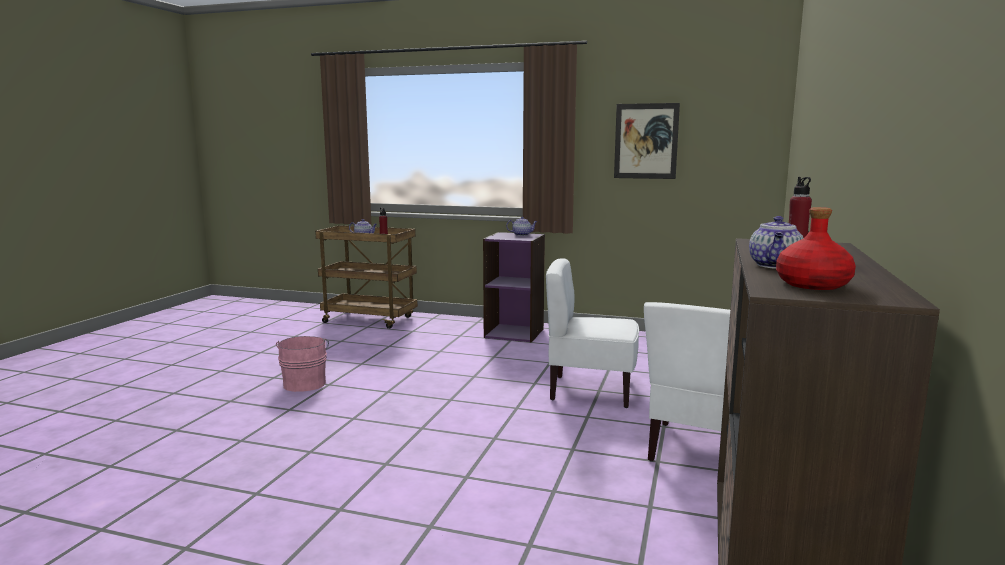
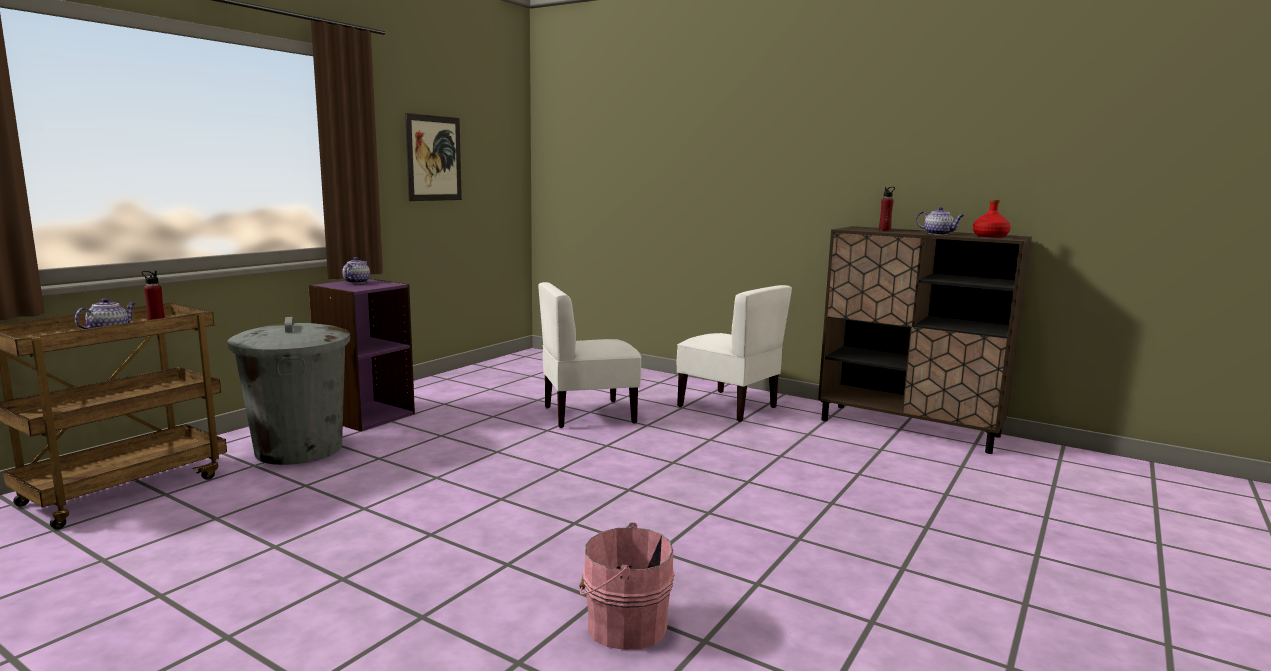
camera: 75 degrees left, 0 degrees up
(305, 383) = (405, 552): pink bucket -> pink bucket (623, 625)
(442, 333) = (298, 449): none -> grey trash can
(590, 391) = (588, 414): white chair -> white chair turned 45 degrees clockwise

